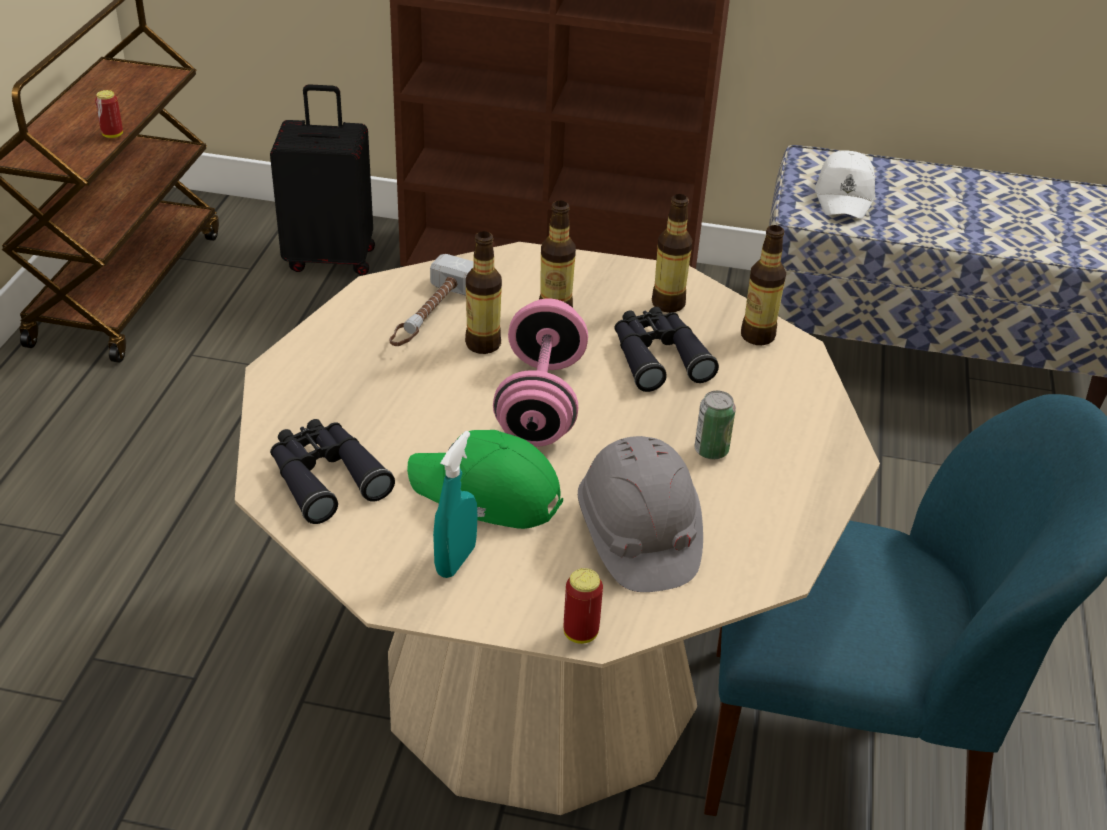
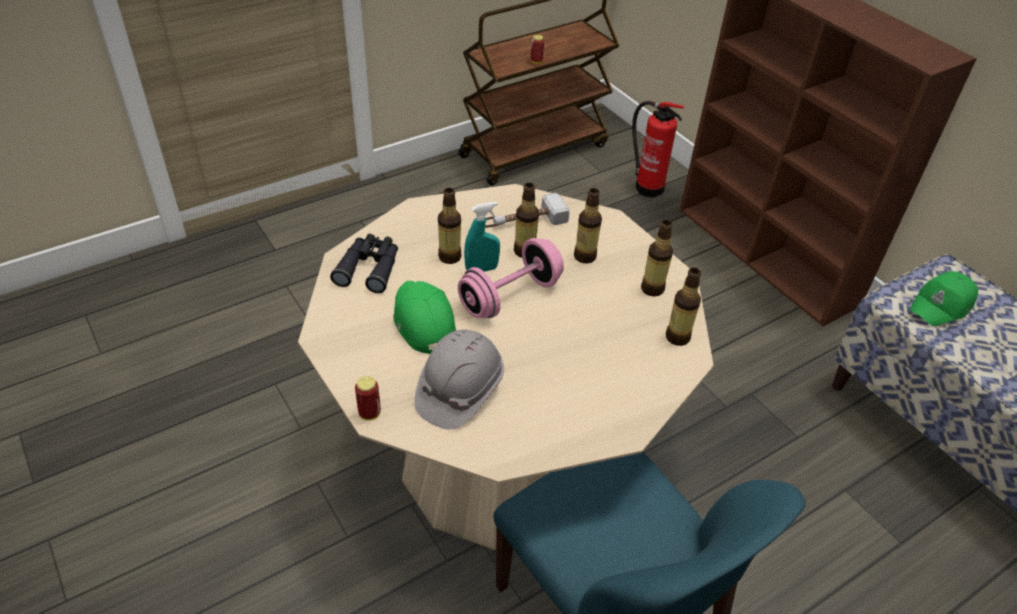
camera: 45 degrees right, 5 degrees up
(331, 258) = (647, 186): black suitcase -> fire extinguisher
(406, 403) = (449, 257): none -> bottle
(456, 560) = (367, 342): turquoise spray bottle -> turquoise spray bottle (481, 269)
(657, 357) = (603, 312): black binoculars -> none
(711, 450) = (558, 377): can -> none
(845, 196) = (942, 306): white cap -> green cap

